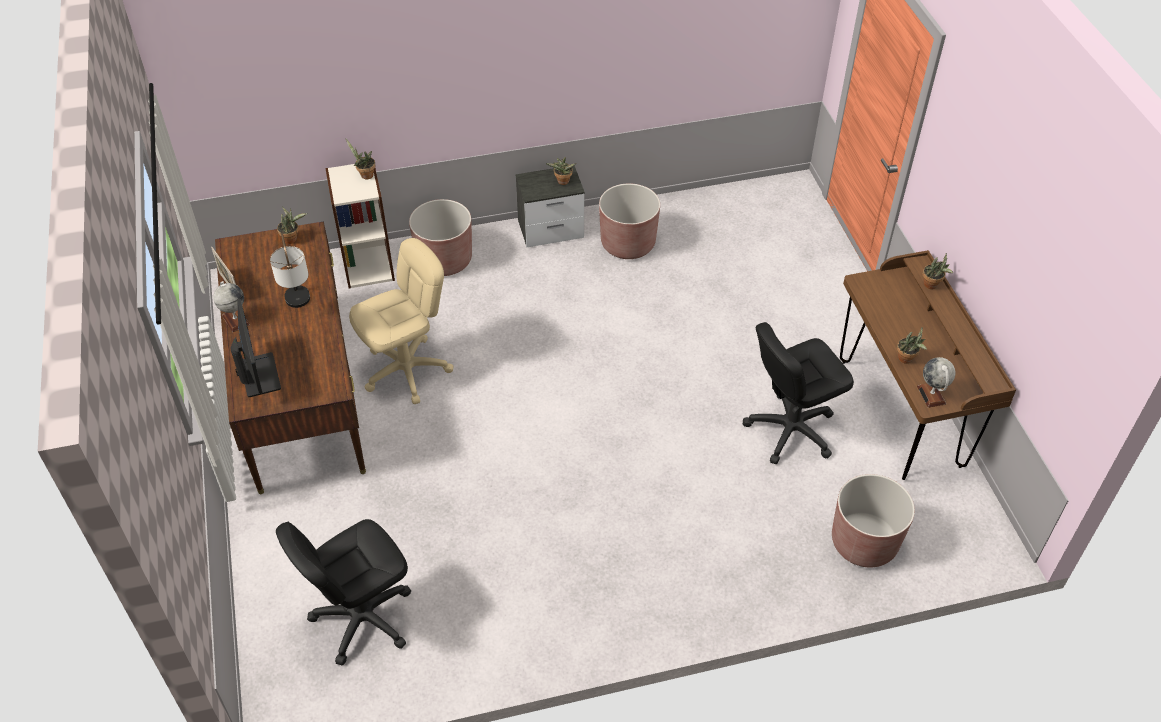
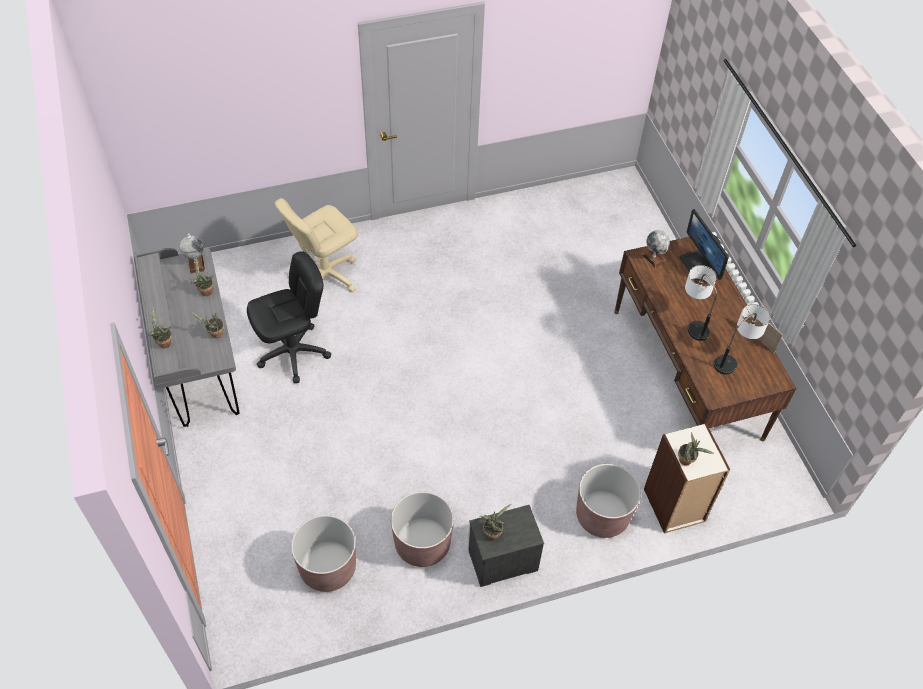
camera: 175 degrees right, 5 degrees up
(235, 320) = (738, 310): globe -> globe (653, 258)
(270, 267) = (733, 359): none -> table lamp
(292, 239) = (727, 389): potted plant -> potted plant (215, 334)
(362, 618) = (587, 223): black office chair -> none
(407, 371) = (606, 395): beige office chair -> beige office chair (325, 276)
(864, 542) = (257, 274): brown planter -> brown planter (327, 567)
(900, 412) = (201, 370): brown desk -> grey desk

